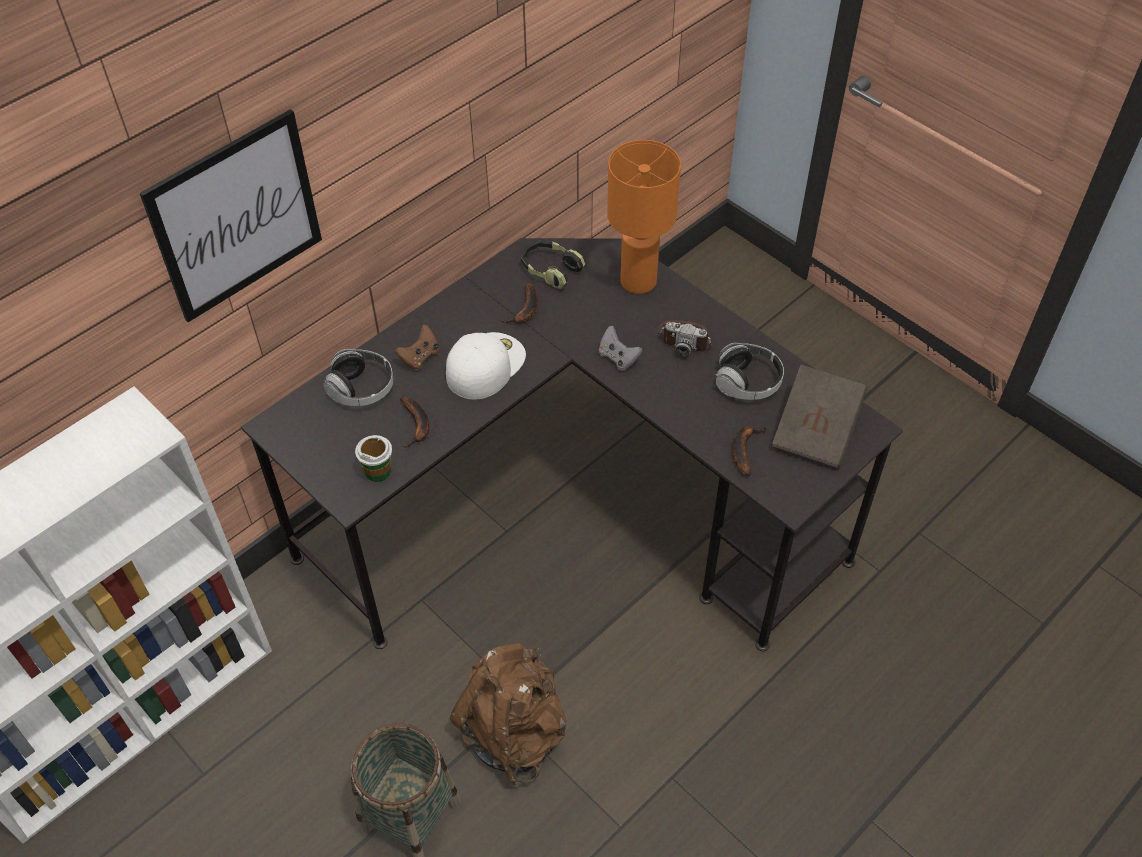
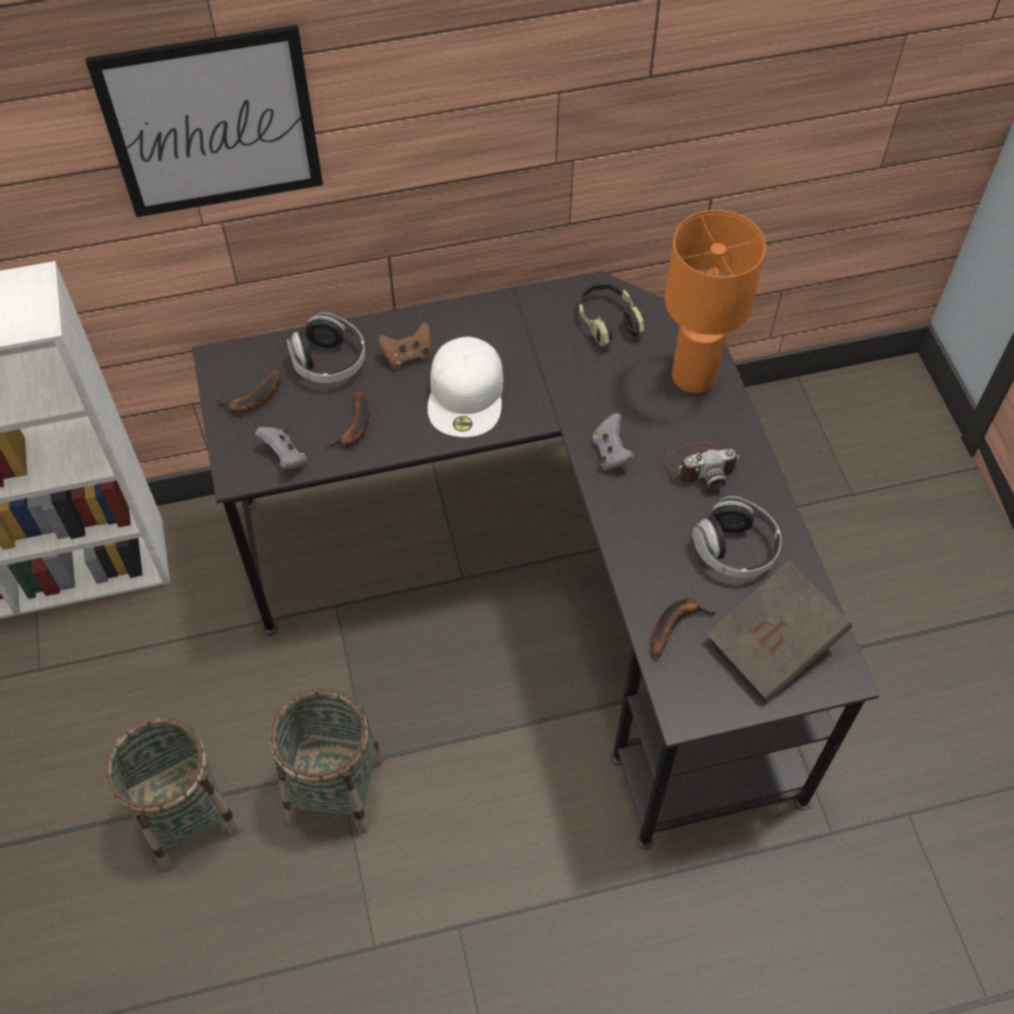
camera: 30 degrees right, 5 degrees up
(378, 471) = (285, 457): cup -> grey game controller
(485, 365) = (467, 394): white cap -> white cap turned 120 degrees clockwise
(514, 731) = (335, 788): brown backpack -> basket
(525, 311) = (550, 354): banana -> banana (253, 400)
(685, 338) = (700, 465): camera -> camera turned 60 degrees counterclockwise

